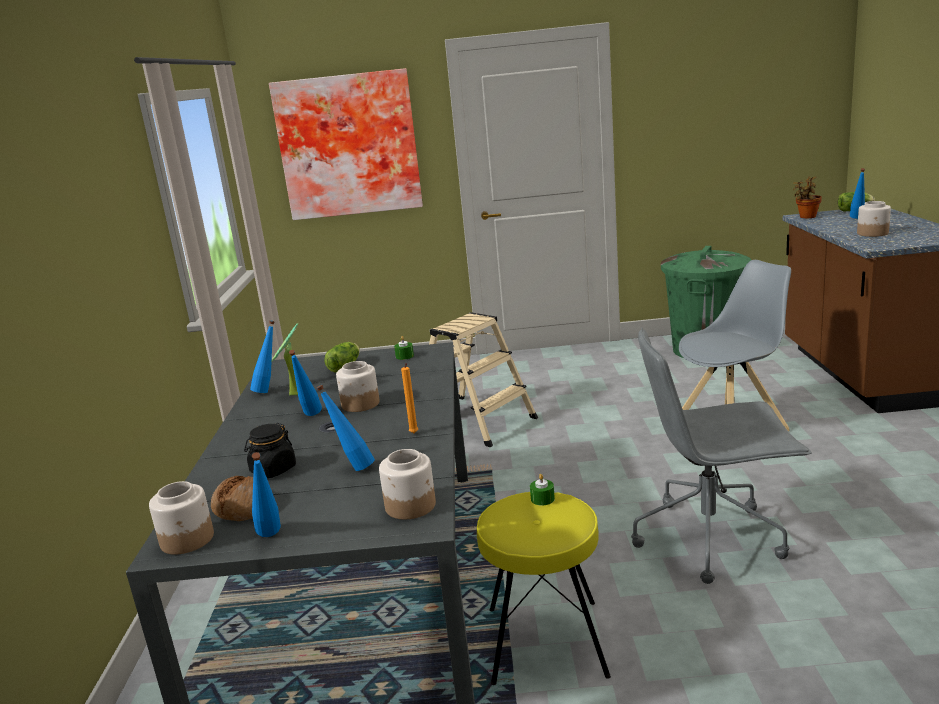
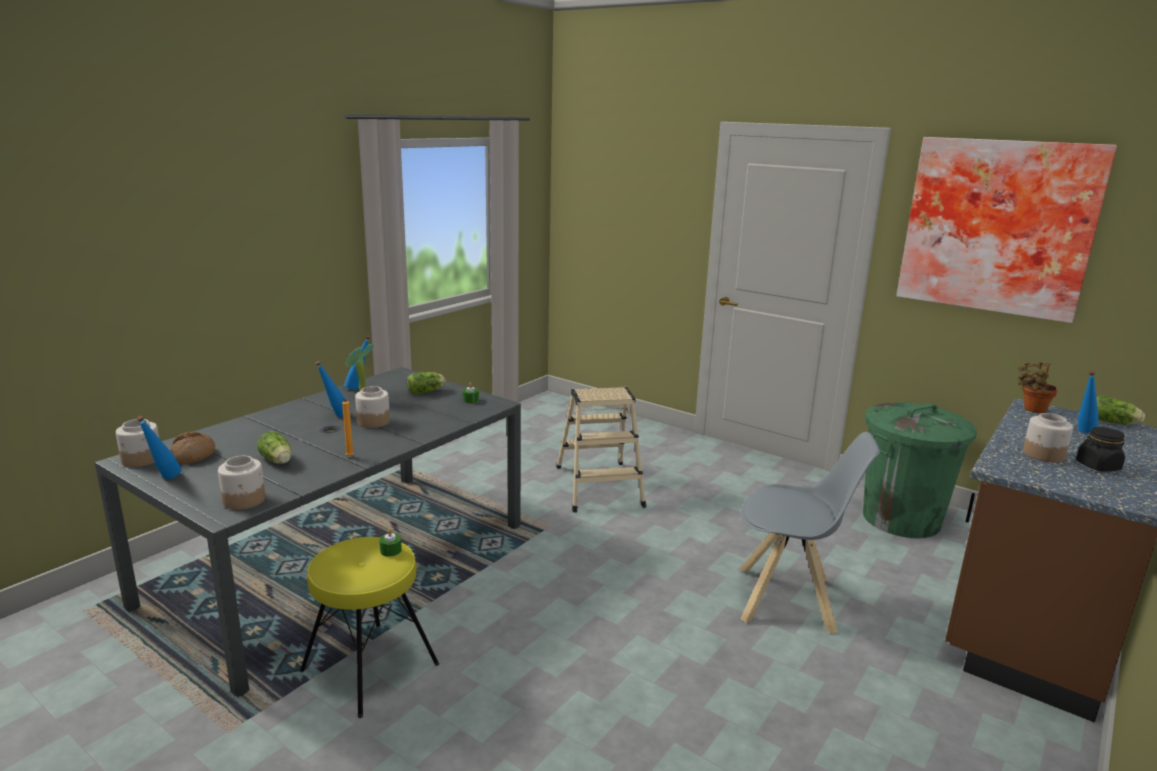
camera: 35 degrees right, 0 degrees up
(273, 470) = (249, 441): black jar -> black jar (1097, 466)
(348, 145) = (623, 205): picture -> picture (998, 226)
(352, 468) = (277, 461): blue bottle -> lettuce
(715, 538) = (596, 679): grey office chair -> none

